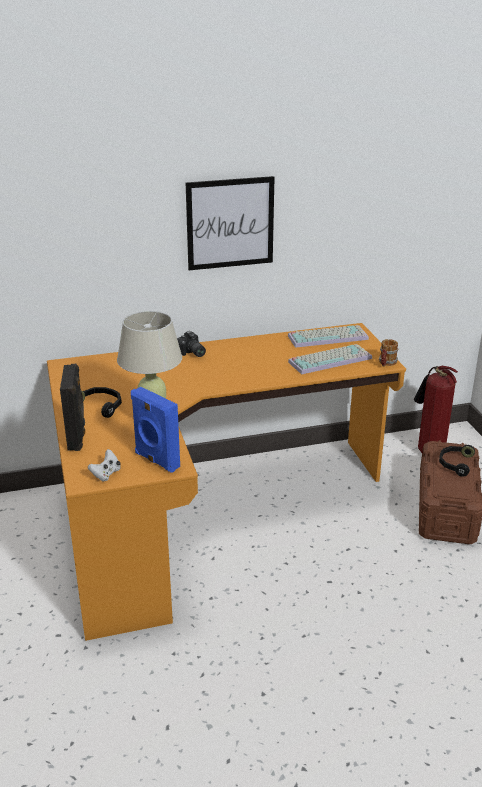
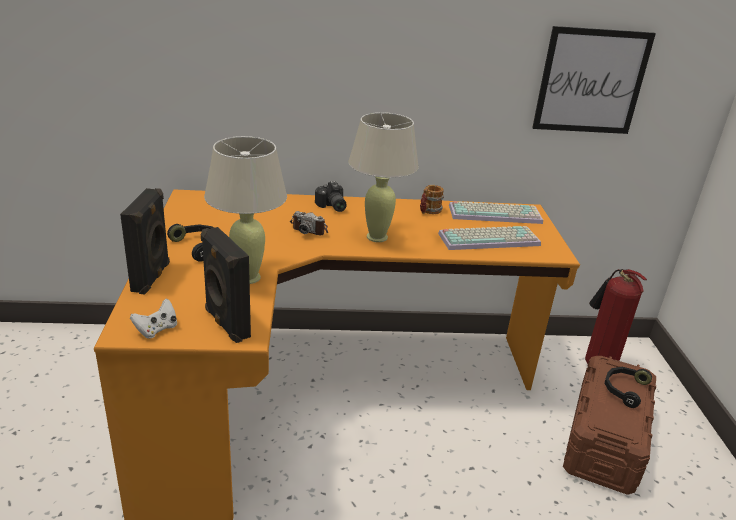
camera: 10 degrees right, 0 degrees up
(156, 461) = (226, 324): blue speaker -> black speaker
(183, 376) = (310, 229): none -> camera
(230, 223) = (397, 61): picture -> picture (591, 81)
(240, 373) = (376, 237): none -> beige table lamp
(386, 363) = (556, 254): mug -> mug (429, 211)

